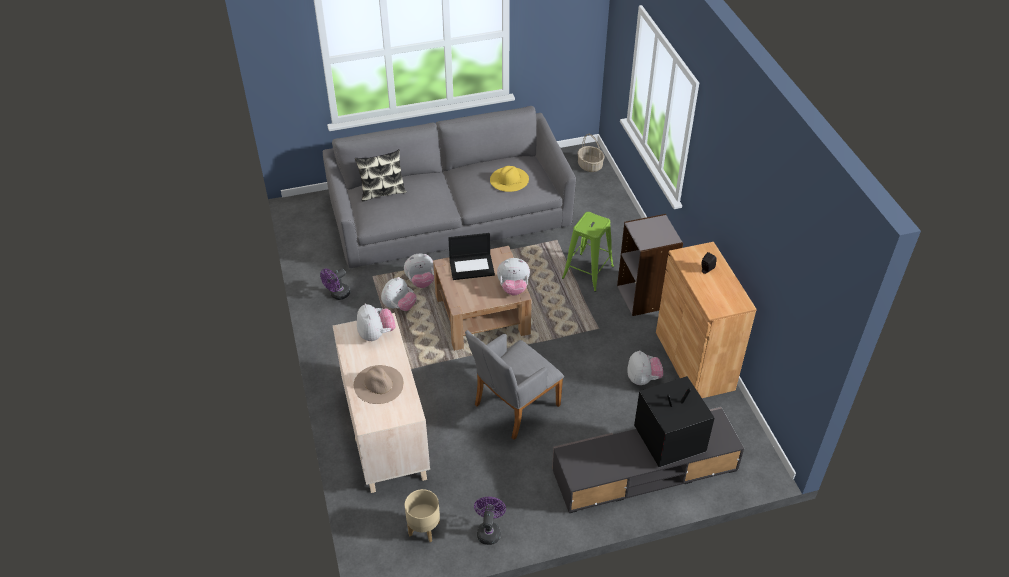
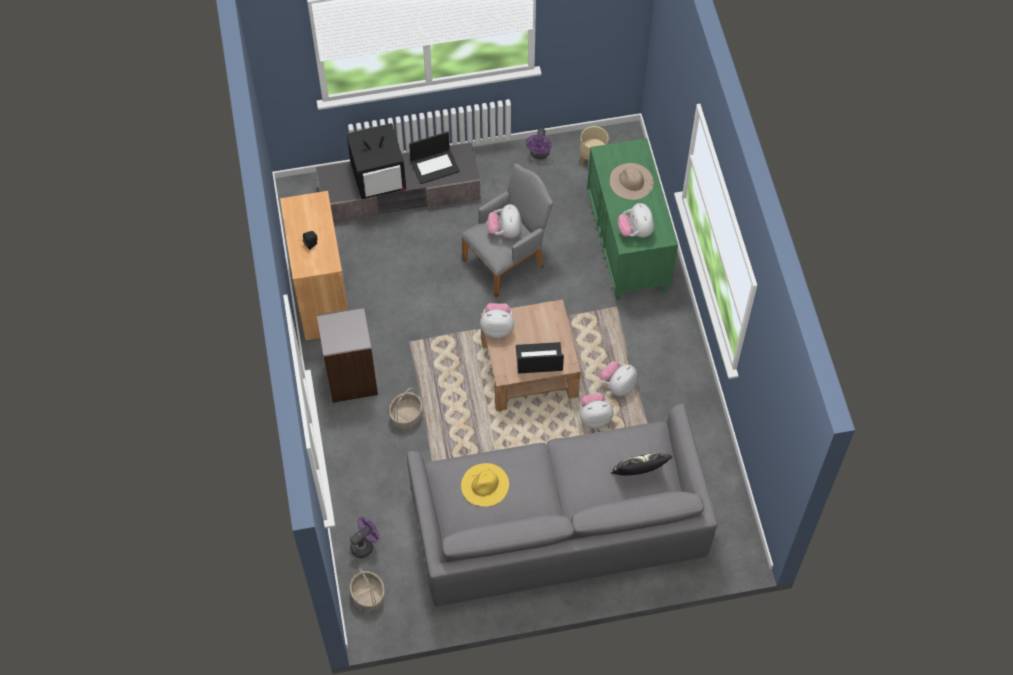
camera: 175 degrees left, 15 degrees up
(337, 295) = (686, 406): purple fan -> purple fan (365, 545)
(385, 432) = (627, 245): beige dresser -> green dresser
(587, 272) = (406, 416): green stool -> basket
(607, 459) = (435, 166): none -> laptop
(643, 379) = (378, 280): plush toy -> plush toy (505, 231)

